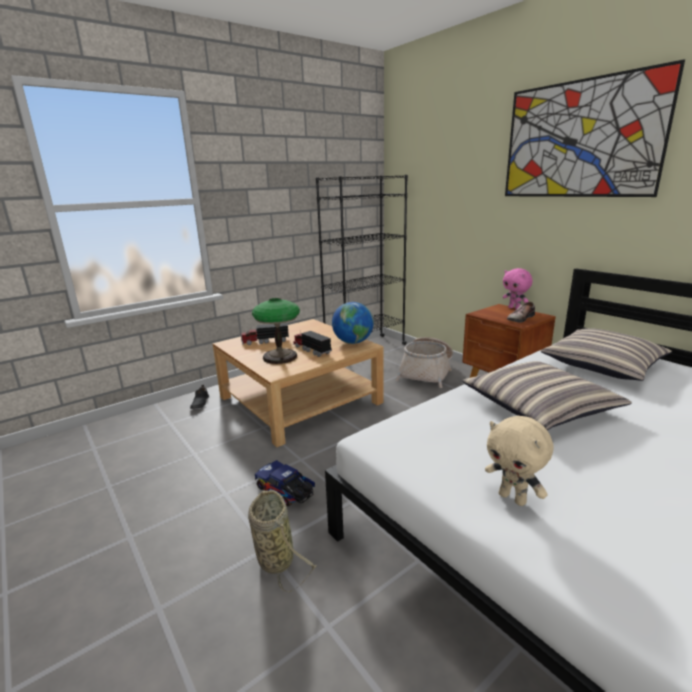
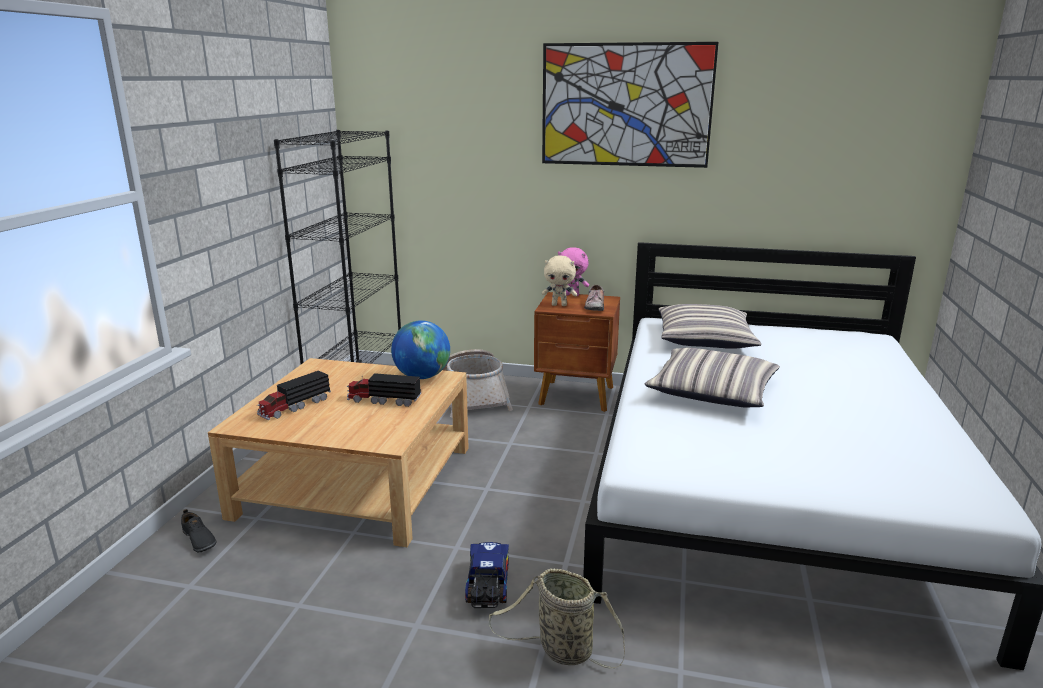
camera: 40 degrees left, 0 degrees up
(279, 357) = (356, 421): table lamp -> none
(286, 492) = (487, 587): toy truck -> toy truck turned 90 degrees clockwise
(513, 498) = (792, 468): beige plush toy -> beige plush toy (559, 305)

